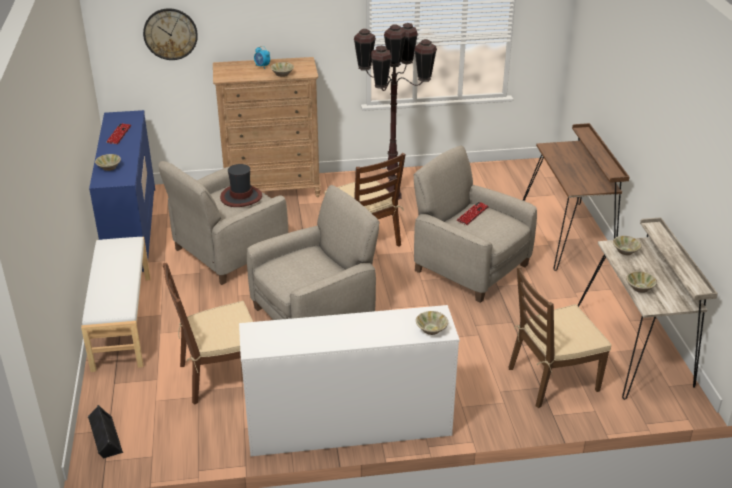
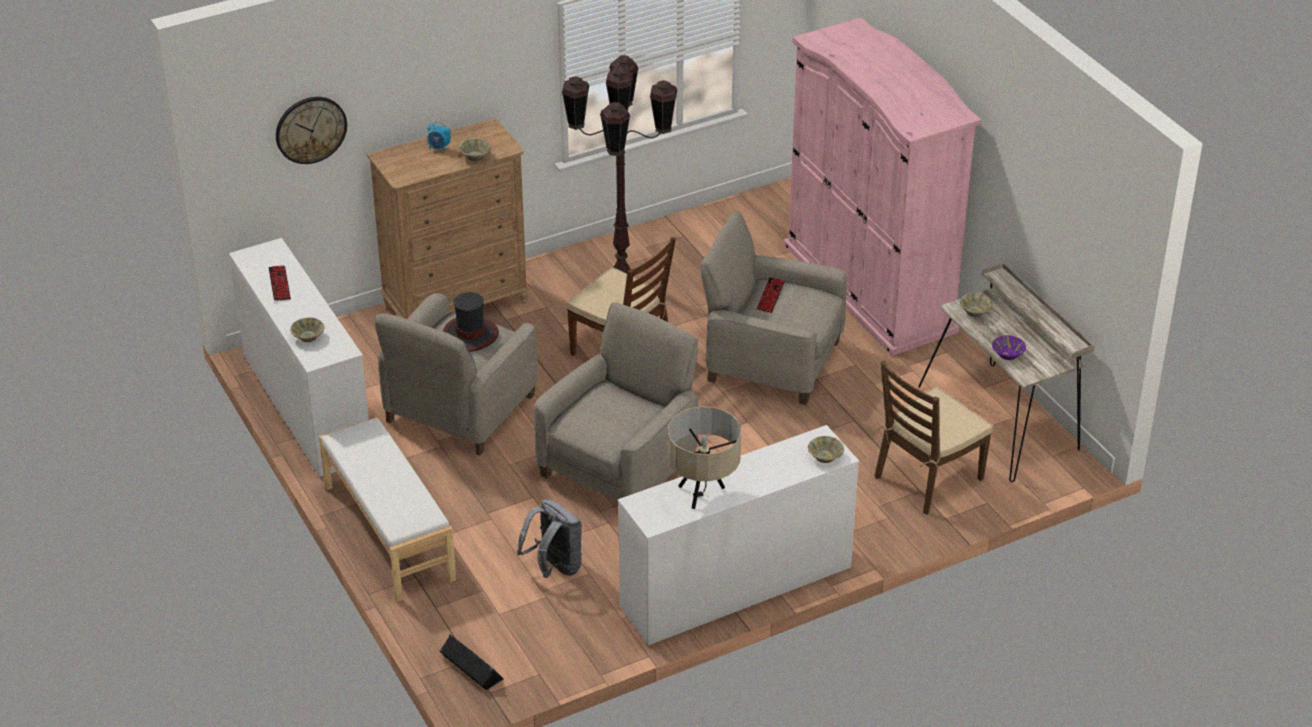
camera: 20 degrees left, 5 degrees up
(132, 229) = (306, 406): blue dresser -> white dresser
(219, 376) = (554, 567): brown chair -> grey backpack
(310, 335) = (703, 494): none -> beige table lamp
(569, 234) = (869, 288): brown desk -> pink wardrobe
(639, 288) = (1007, 354): beige bowl -> purple bowl

